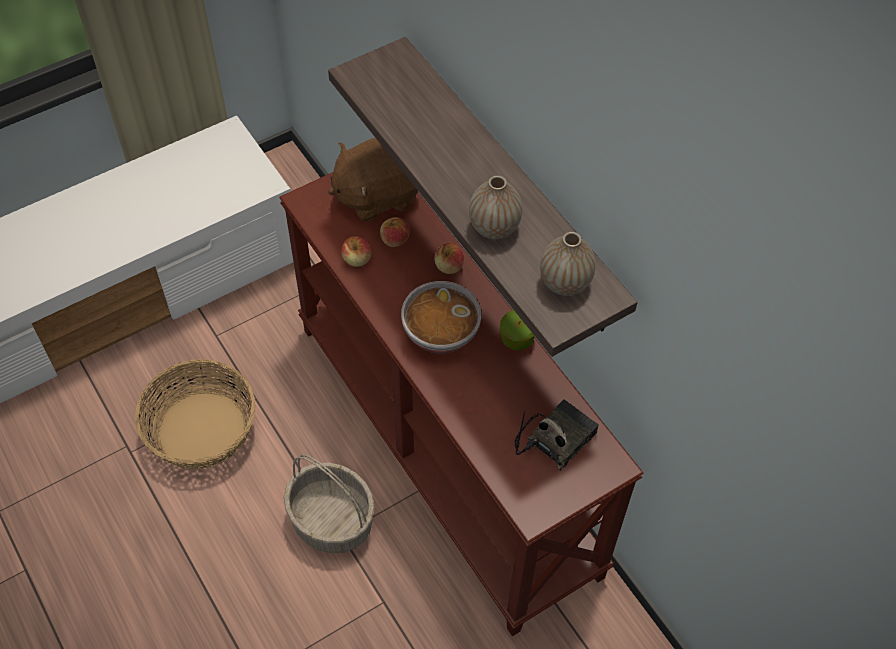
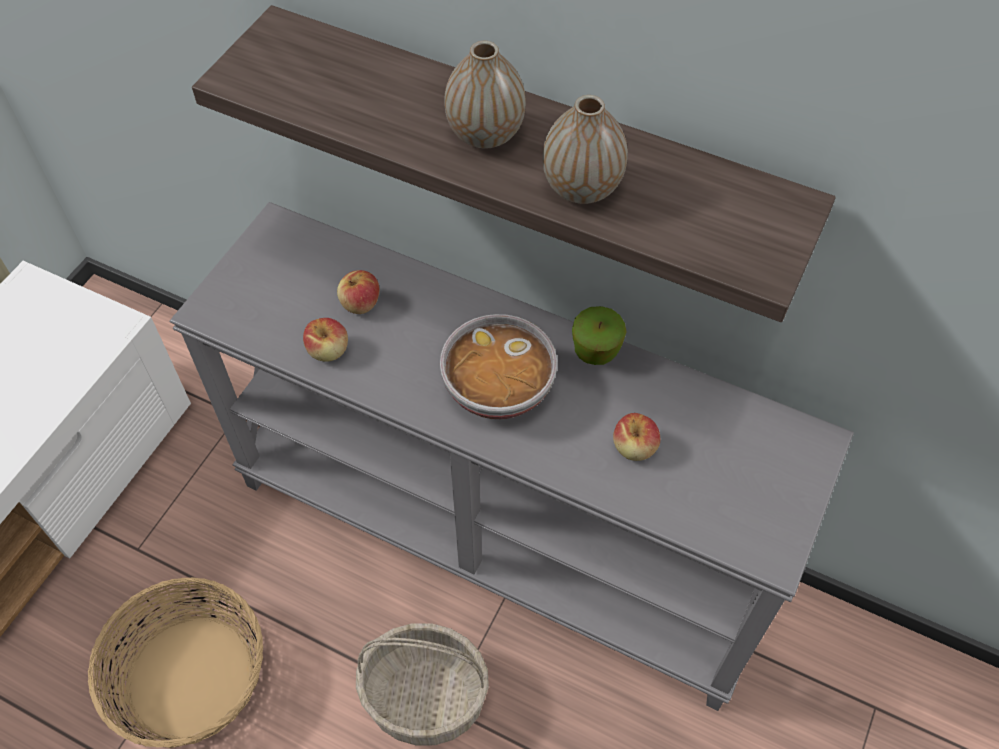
camera: 30 degrees left, 0 degrees up
(376, 195) = (299, 260): brown plush toy -> none
(448, 446) = (502, 531): brown console table -> grey console table
(449, 266) = (451, 303): apple -> apple (634, 447)
(555, 438) = (727, 446): radio -> none
(565, 283) = (730, 215): vase -> vase (485, 134)

